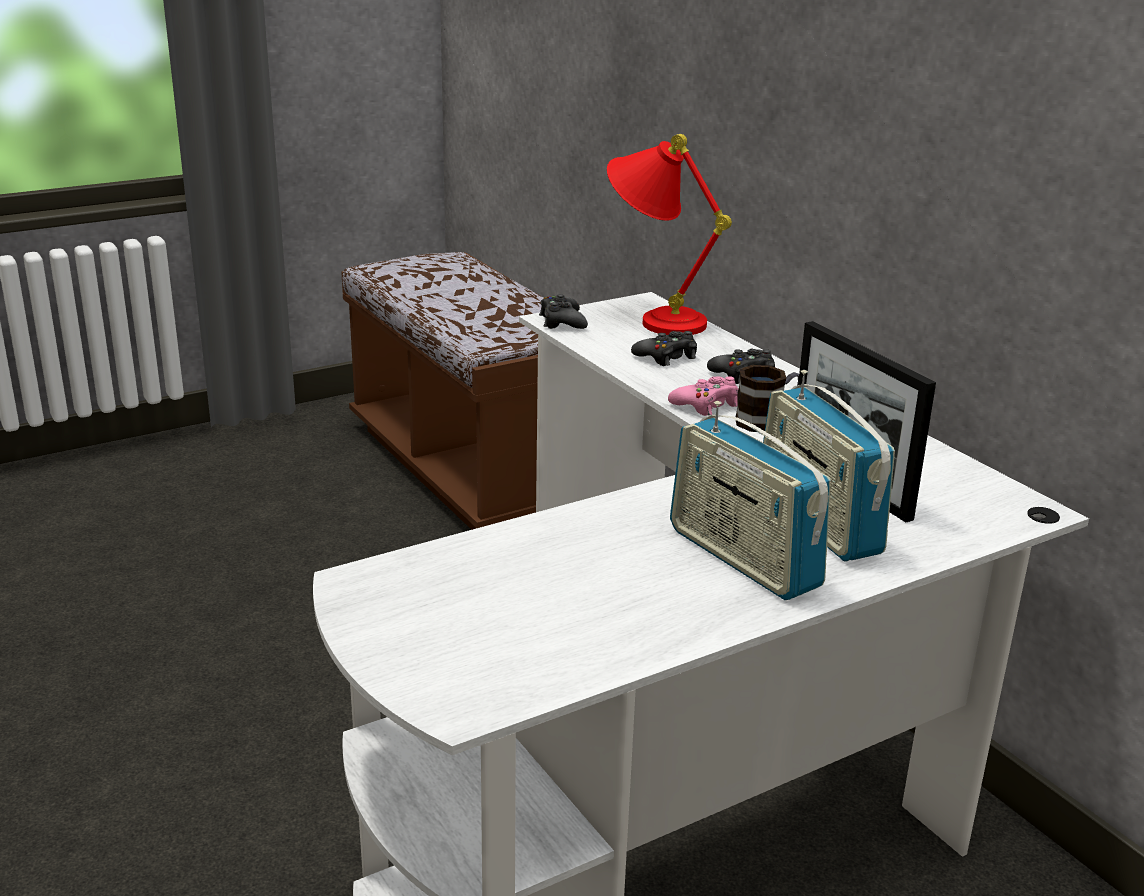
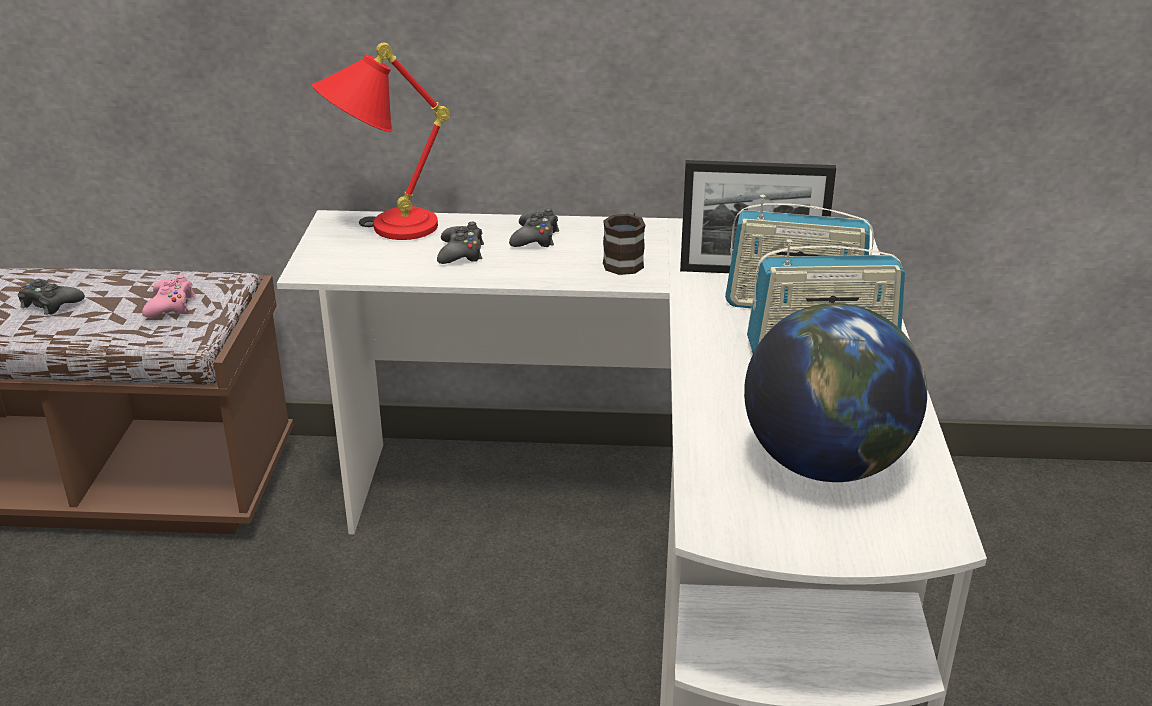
camera: 55 degrees left, 5 degrees up
(526, 611) = (826, 464): none -> globe
(562, 322) = (322, 268): black game controller -> black game controller (50, 303)
(706, 404) = (569, 271): pink game controller -> pink game controller (170, 305)

